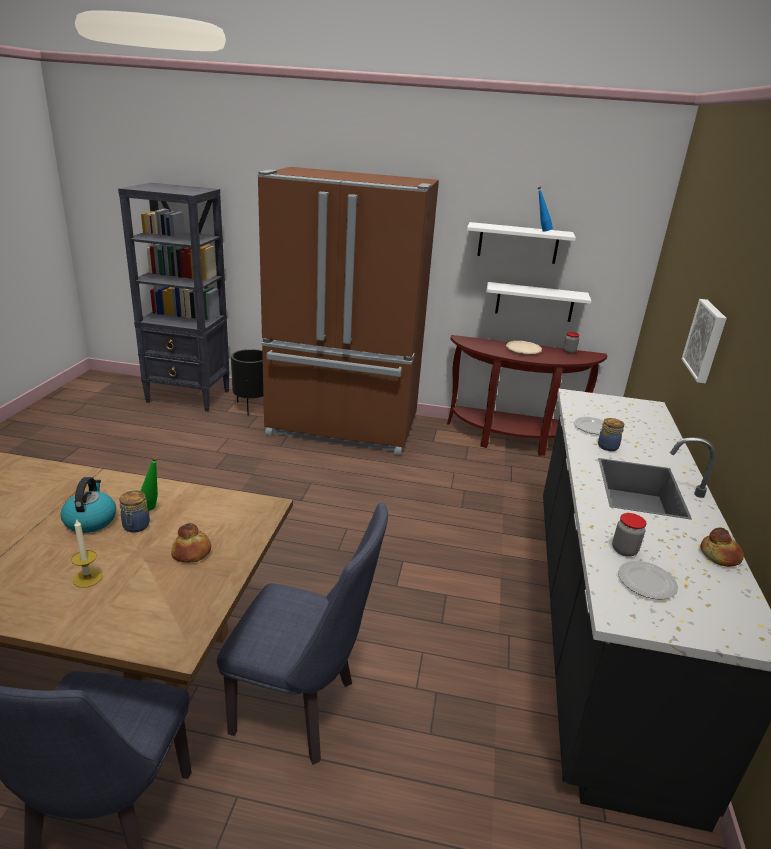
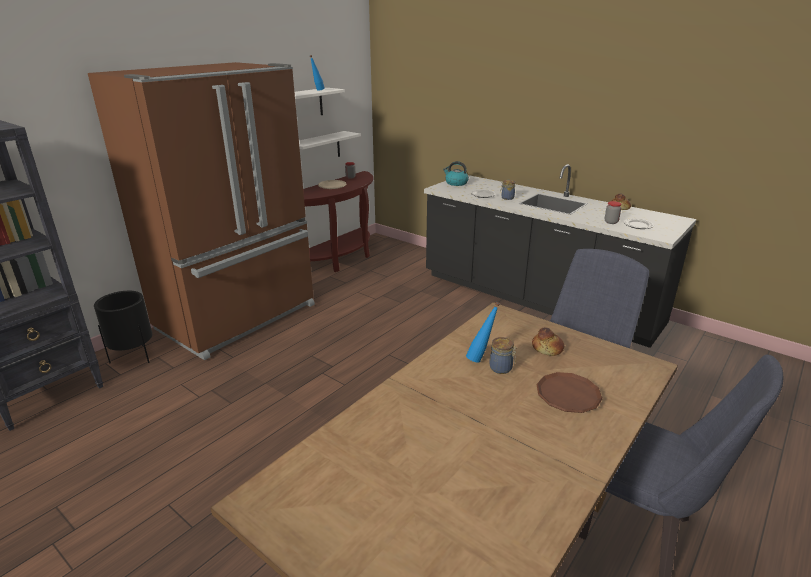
camera: 60 degrees left, 0 degrees up
(87, 578) = (568, 396): candle -> brown plate
(90, 520) = (481, 389): kettle -> kettle (456, 183)
(152, 511) = (481, 358): green bottle -> blue bottle
(706, 340) = (497, 123): picture -> none

